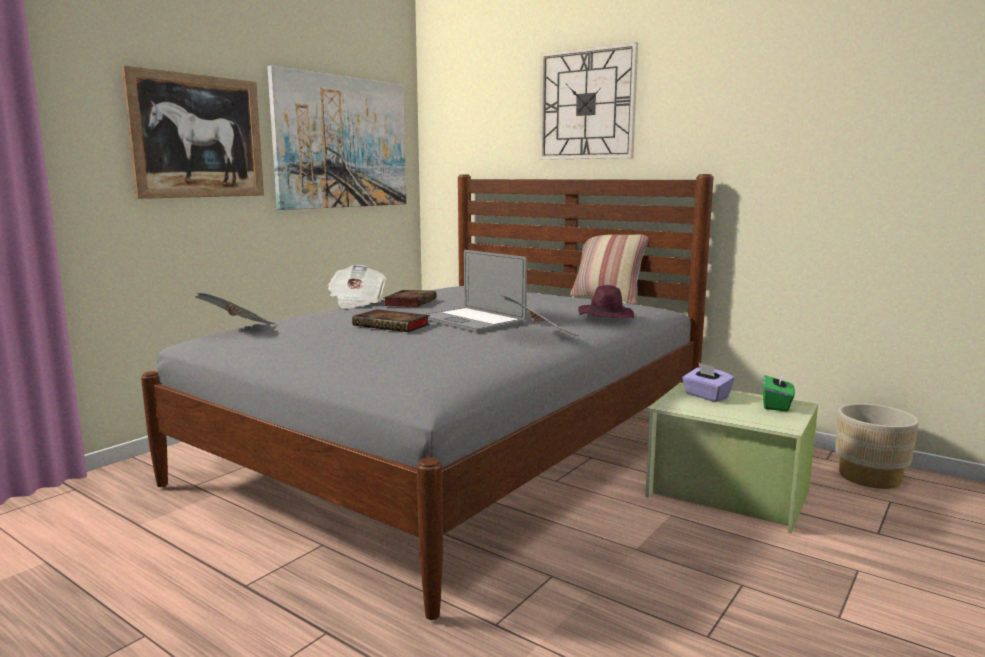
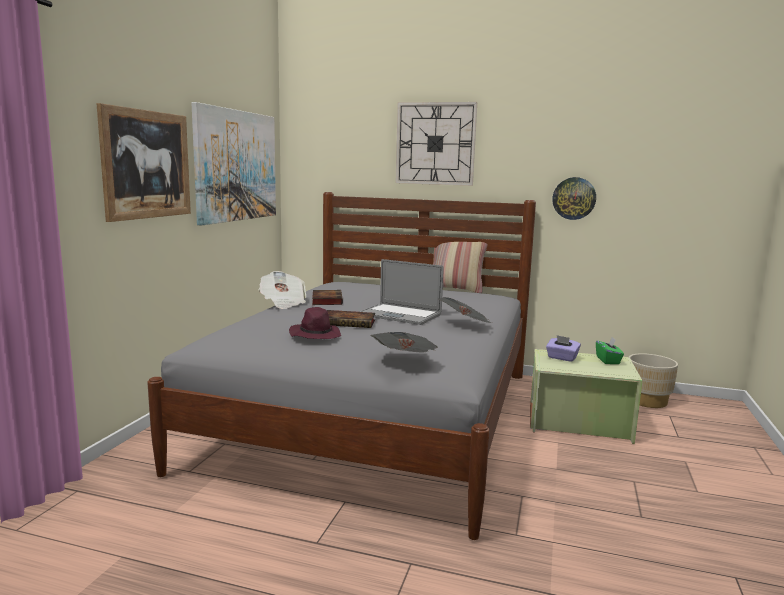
camera: 20 degrees left, 0 degrees up
(238, 329) = (225, 334): newspaper -> newspaper (405, 361)
(605, 316) = (483, 305): purple hat -> purple hat (315, 335)
(770, 169) = (574, 198): none -> wall clock

